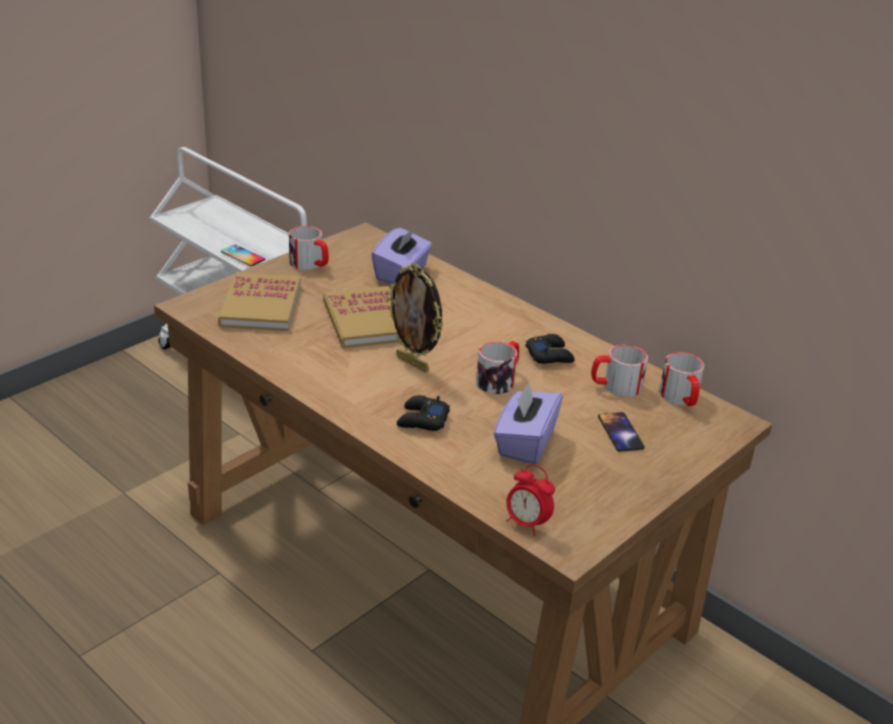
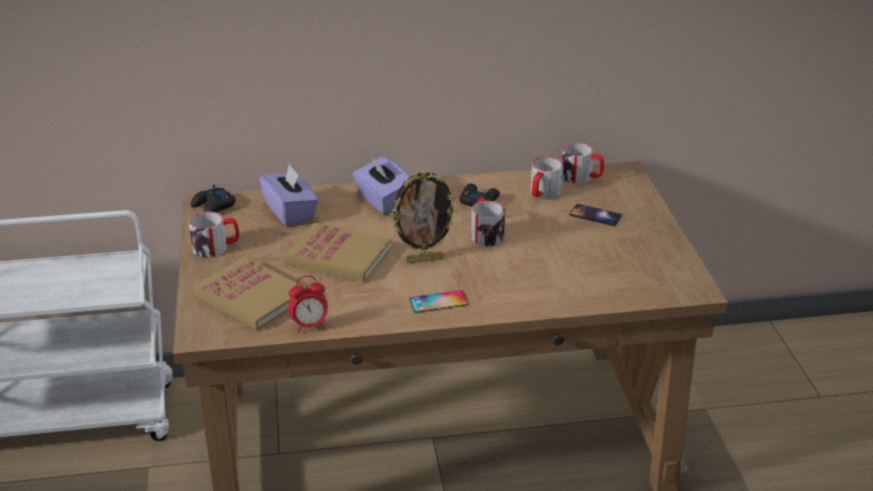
camera: 50 degrees left, 0 degrees up
(243, 256) = (69, 295): phone -> phone (438, 302)
(422, 420) = (500, 286): black game controller -> black game controller (213, 207)
(525, 443) = (570, 256): purple tissue box -> purple tissue box (383, 201)
(526, 523) = (657, 294): alarm clock -> alarm clock (310, 326)

